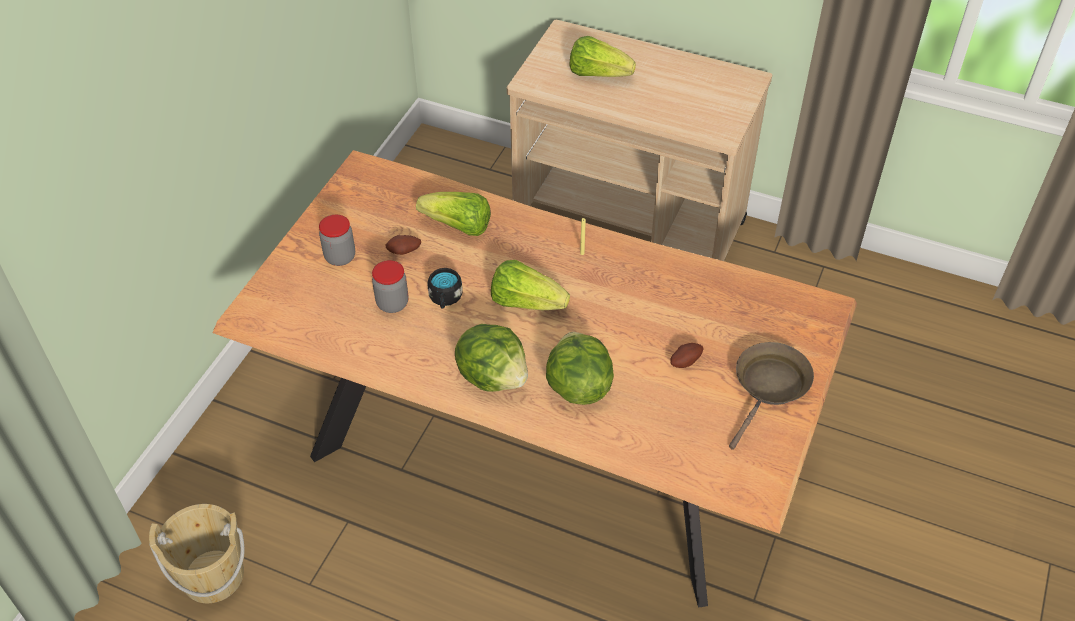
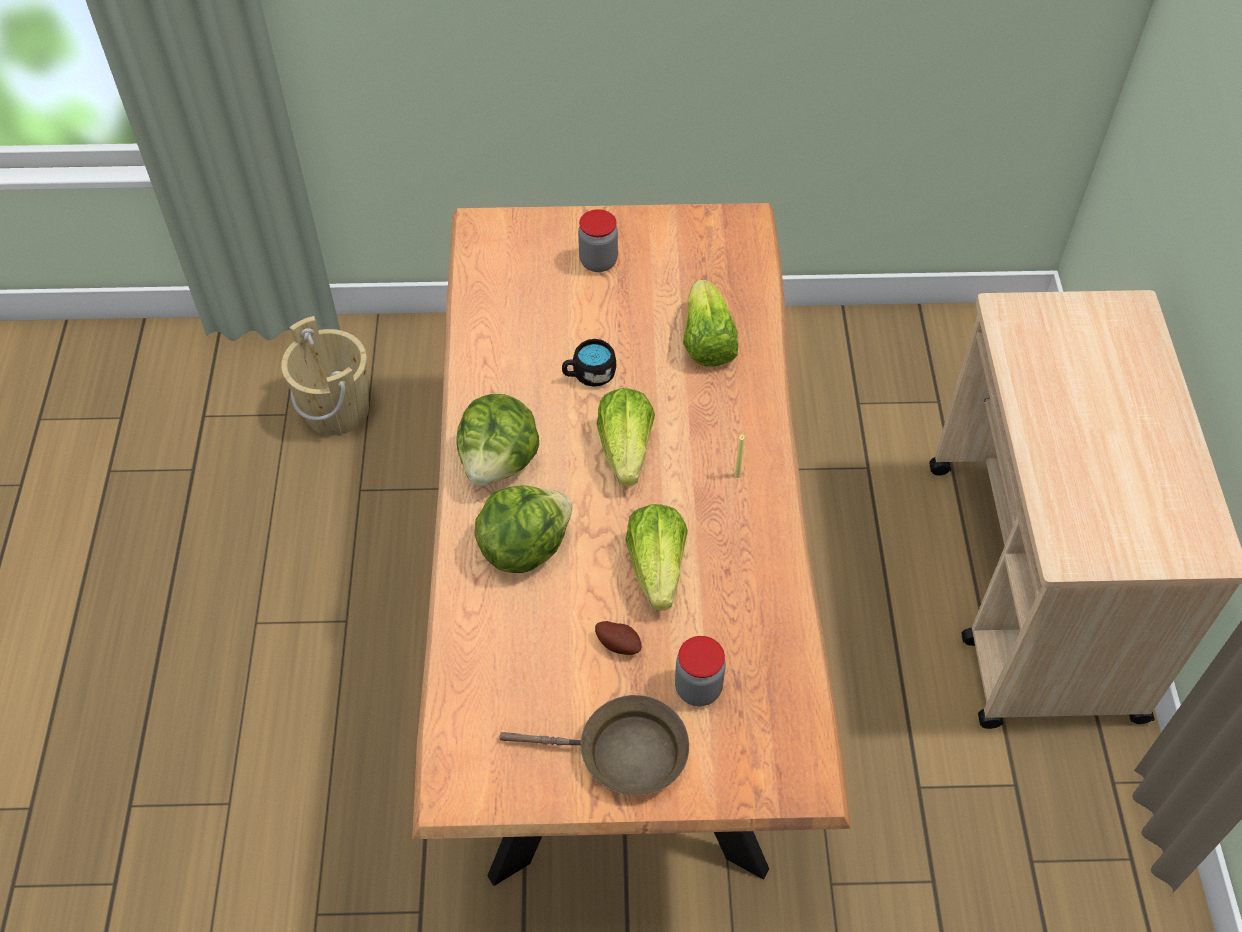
camera: 65 degrees right, 5 degrees up
(392, 303) = (557, 332): jar -> jar (698, 688)
(404, 252) = (638, 311): potato -> none
(598, 74) = (1080, 375): lettuce -> lettuce (657, 568)

